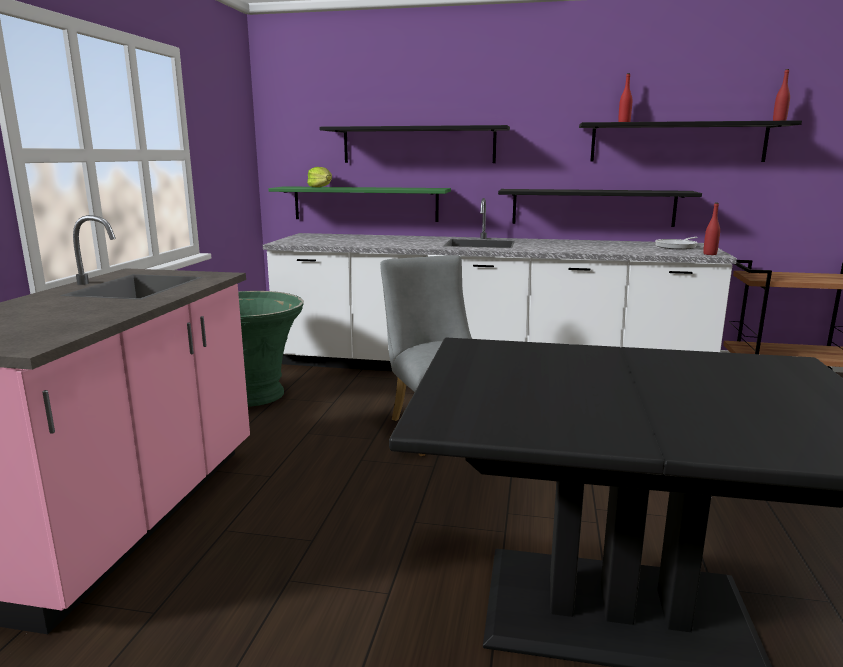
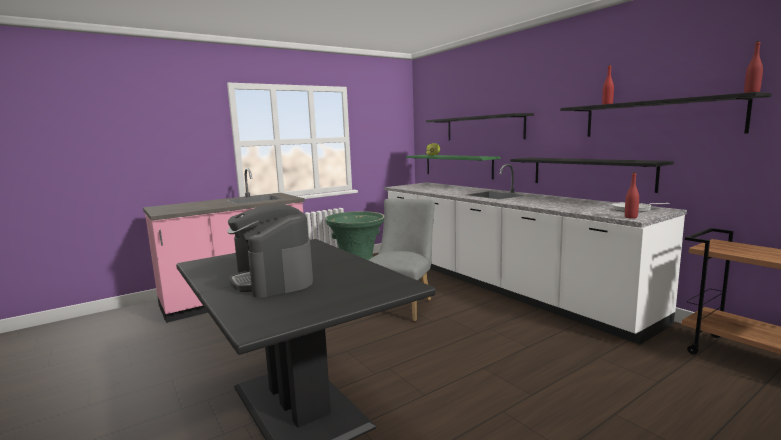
camera: 45 degrees right, 5 degrees down
(662, 404) = (273, 279): none -> coffee machine

